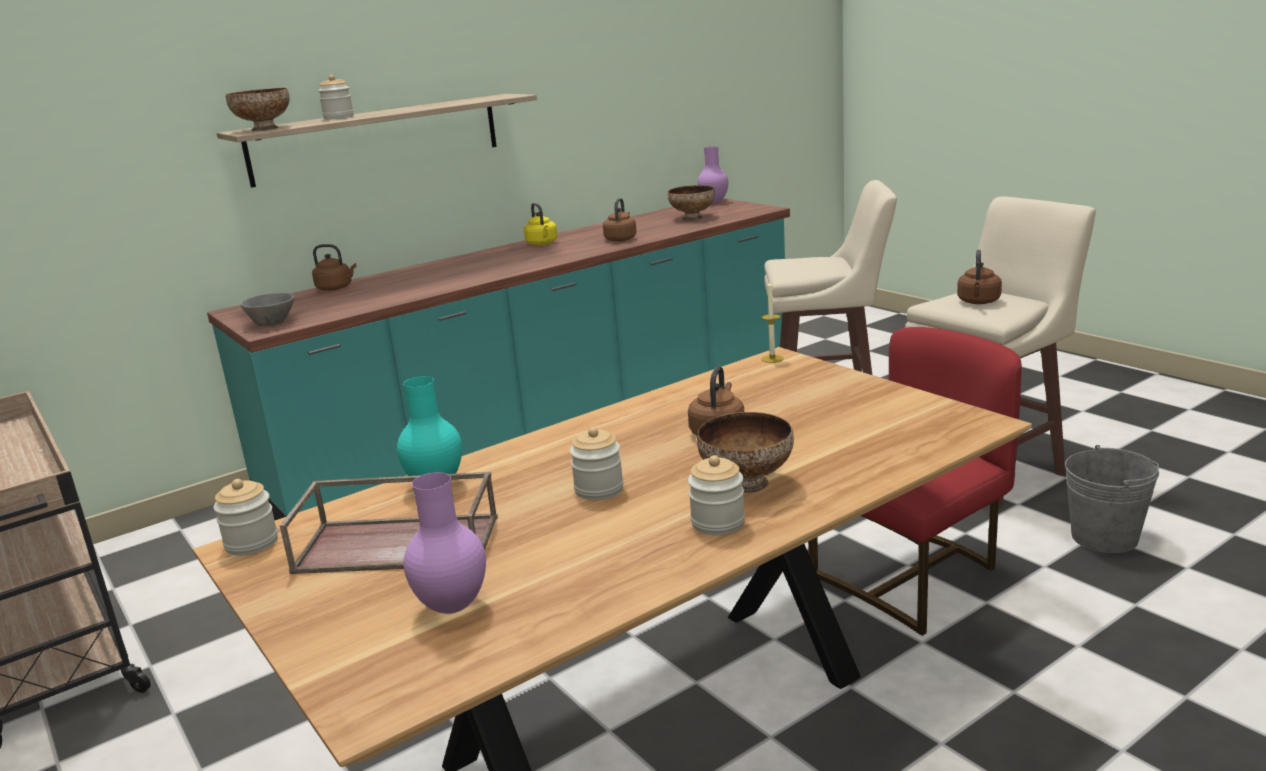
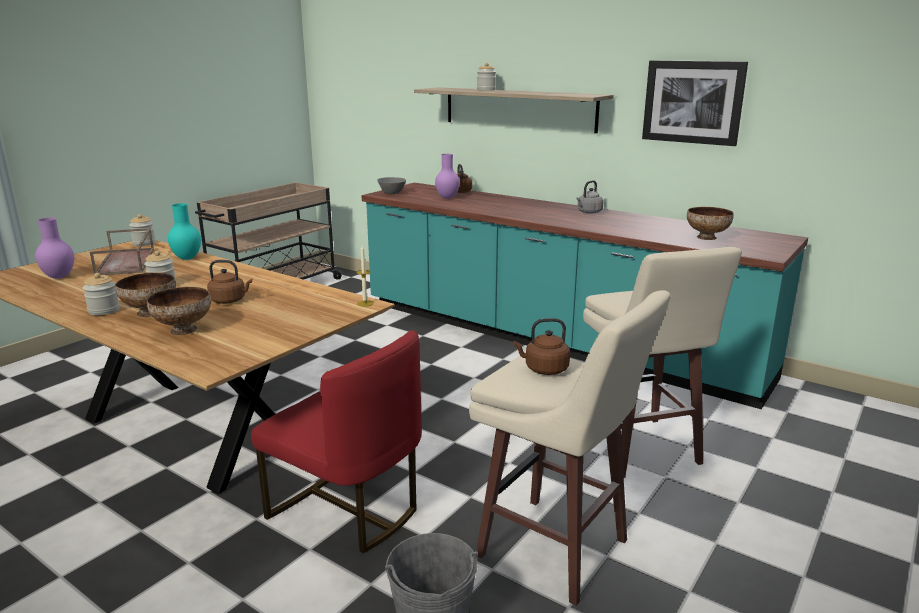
camera: 70 degrees right, 0 degrees up
(264, 129) = (440, 88): bowl -> bowl (184, 329)
(542, 243) = (588, 212): yellow kettle -> grey kettle
(591, 86) = (693, 102): none -> picture
(621, 239) = (614, 227): brown kettle -> none
(713, 203) = (778, 238): purple vase -> purple vase (447, 198)

